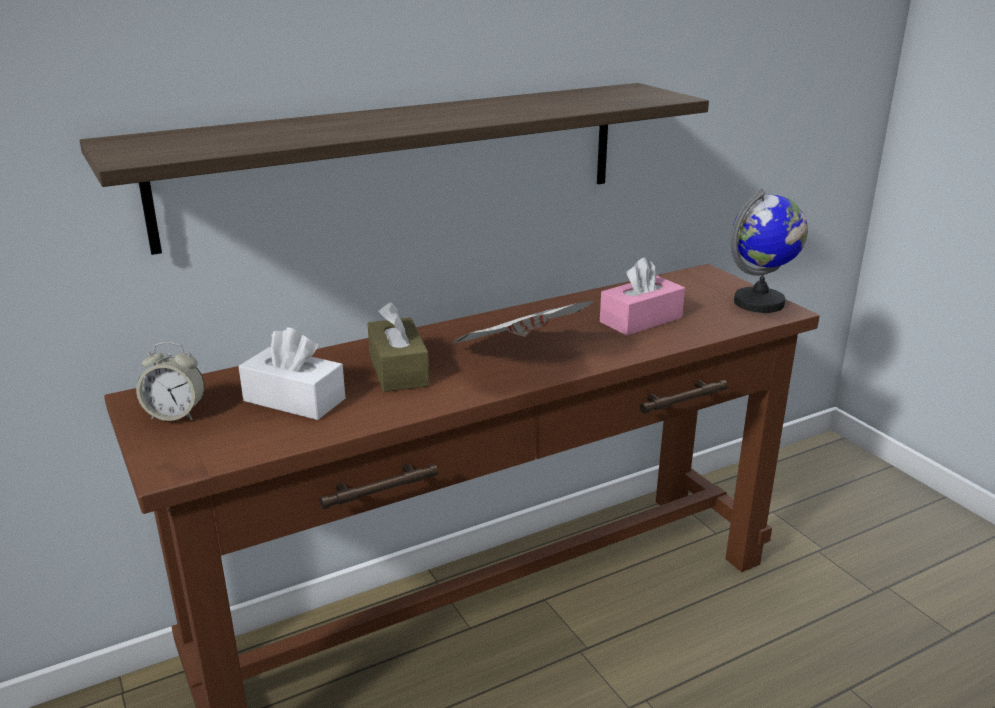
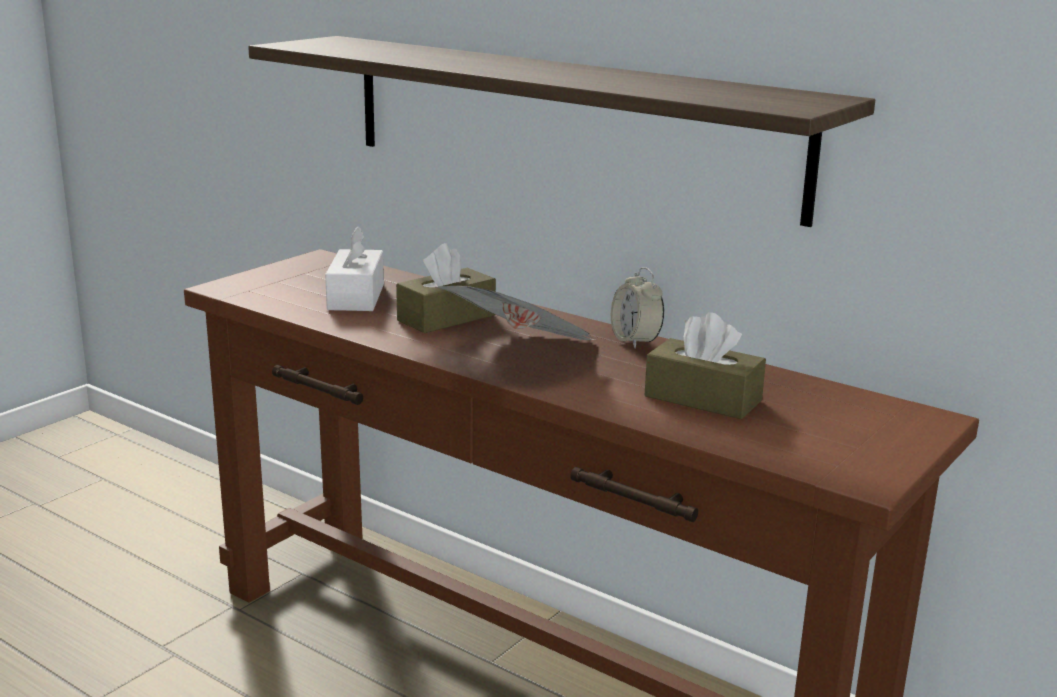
camera: 65 degrees right, 5 degrees down
(175, 414) = (302, 271): alarm clock -> alarm clock (635, 341)
(641, 320) = (703, 398): pink tissue box -> brown tissue box
(759, 303) = (868, 462): globe -> none

